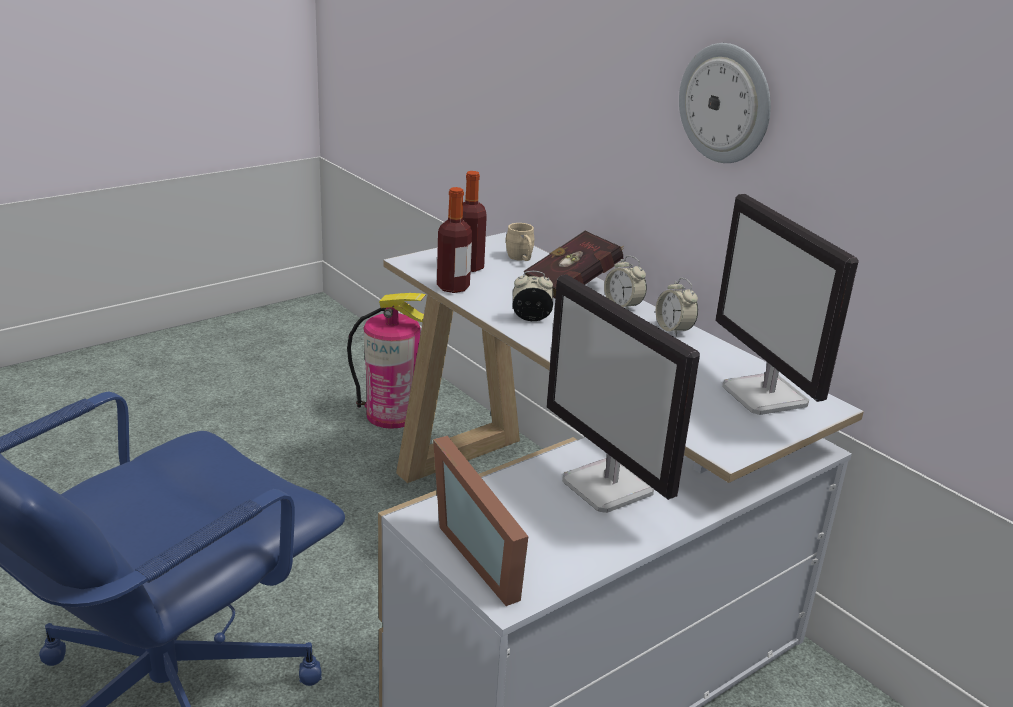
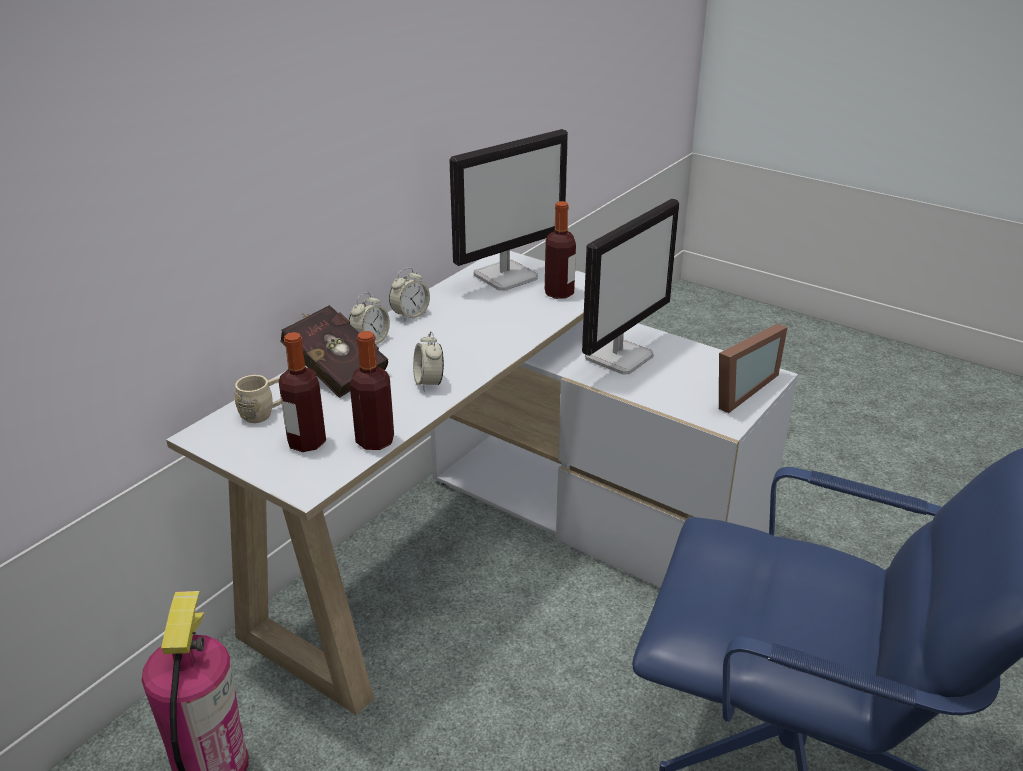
camera: 105 degrees left, 5 degrees up
(708, 420) = (559, 293): none -> bottle
(726, 103) = (362, 112): wall clock -> none

